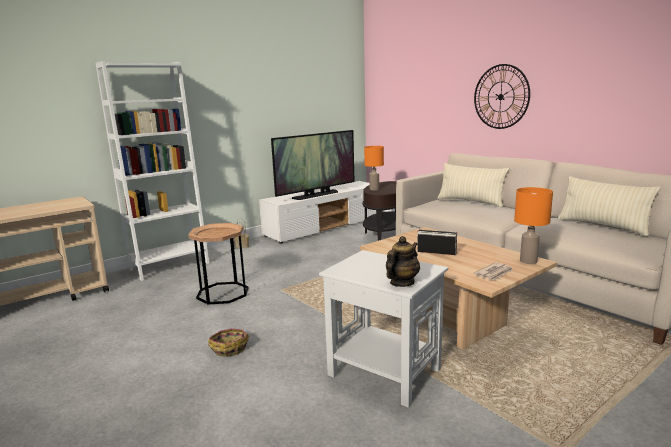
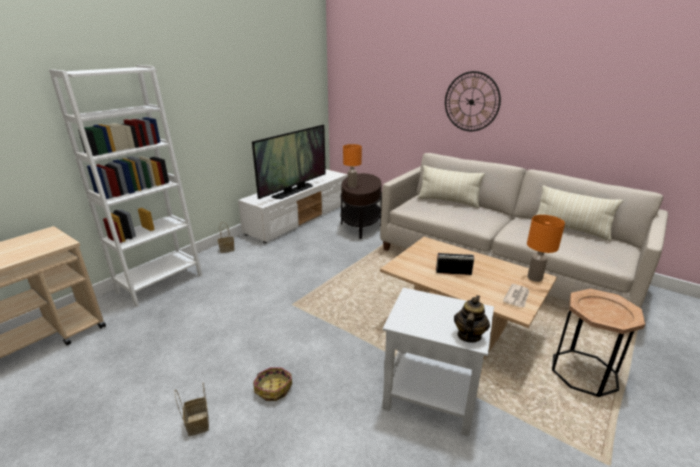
camera: 15 degrees left, 10 degrees up
(149, 363) = (197, 423): none -> basket
(223, 293) = (234, 315): brown side table -> brown side table (584, 372)

